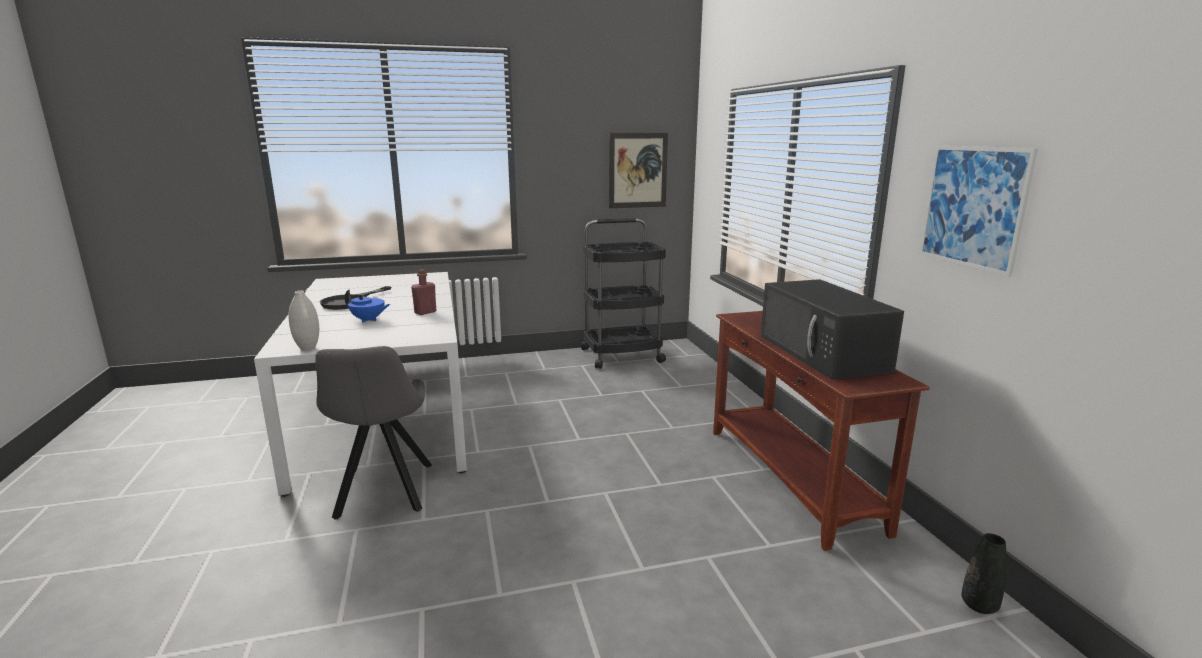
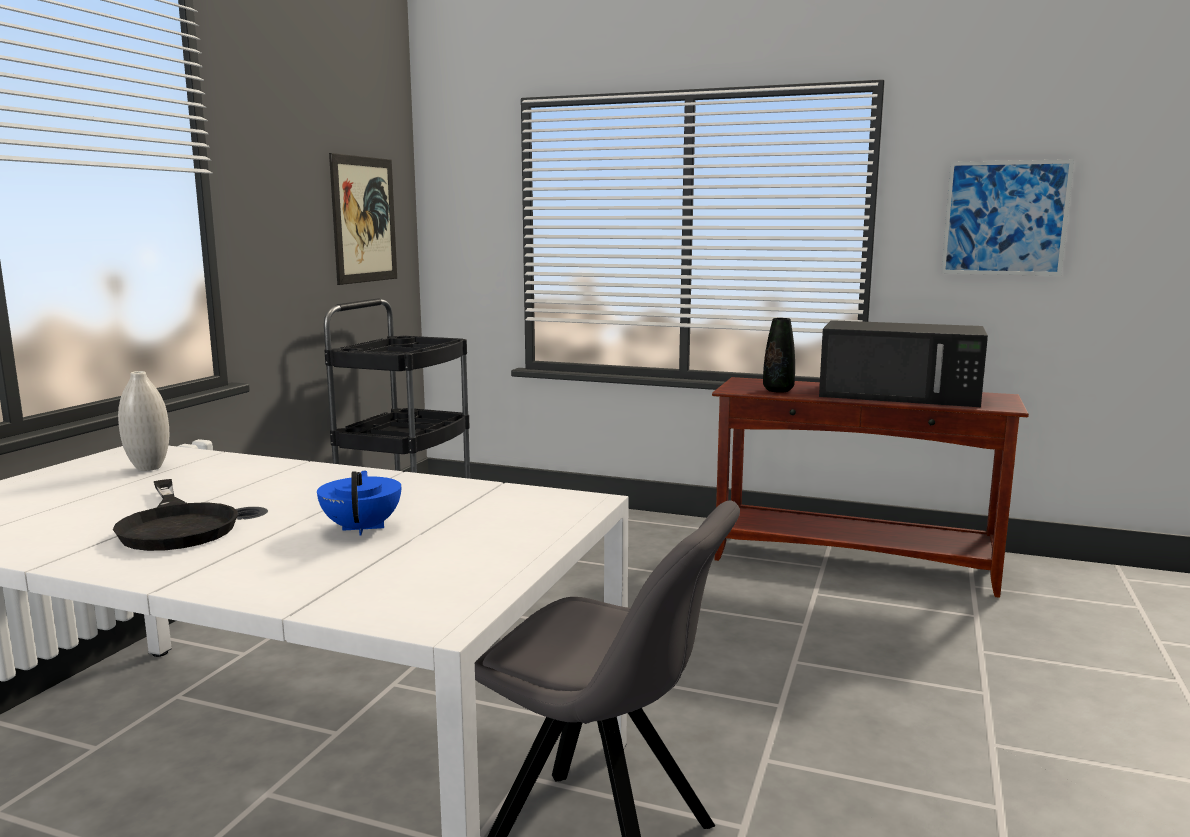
camera: 55 degrees left, 5 degrees down
(308, 348) = (476, 593): white vase -> white vase (149, 468)
(368, 320) = (363, 528): blue teapot -> blue teapot turned 60 degrees counterclockwise
(425, 312) = (404, 488): red bottle -> none
(979, 605) = (1108, 576): black vase -> black vase (778, 390)

